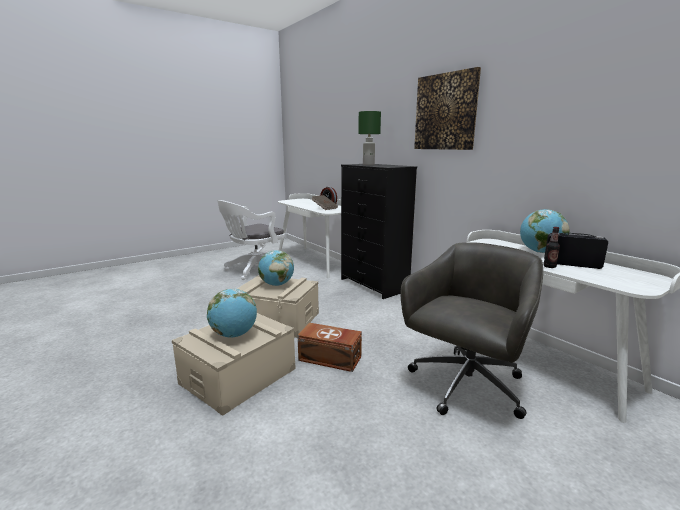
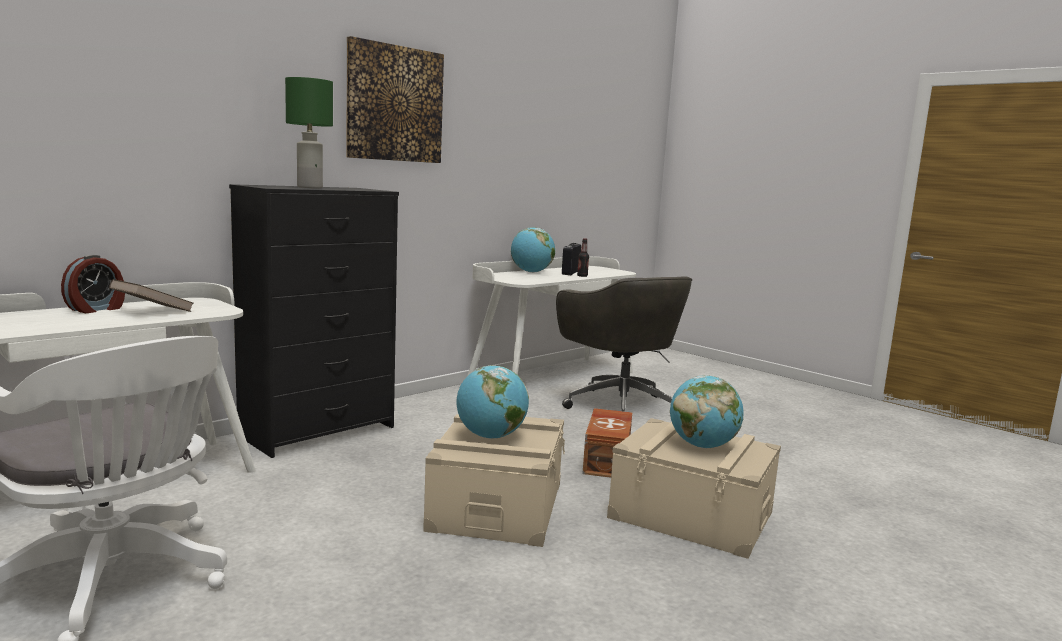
camera: 100 degrees left, 5 degrees down
(465, 386) = (619, 405): grey office chair -> grey office chair turned 150 degrees counterclockwise

